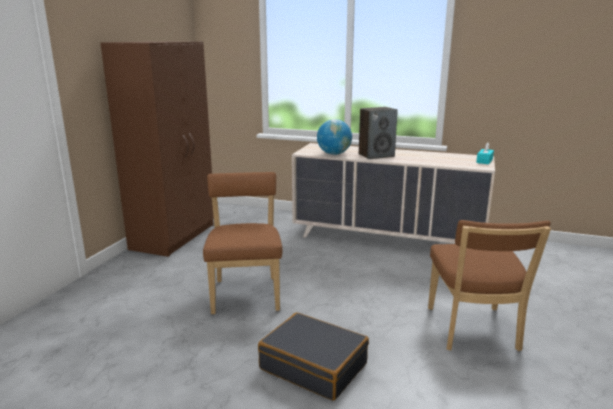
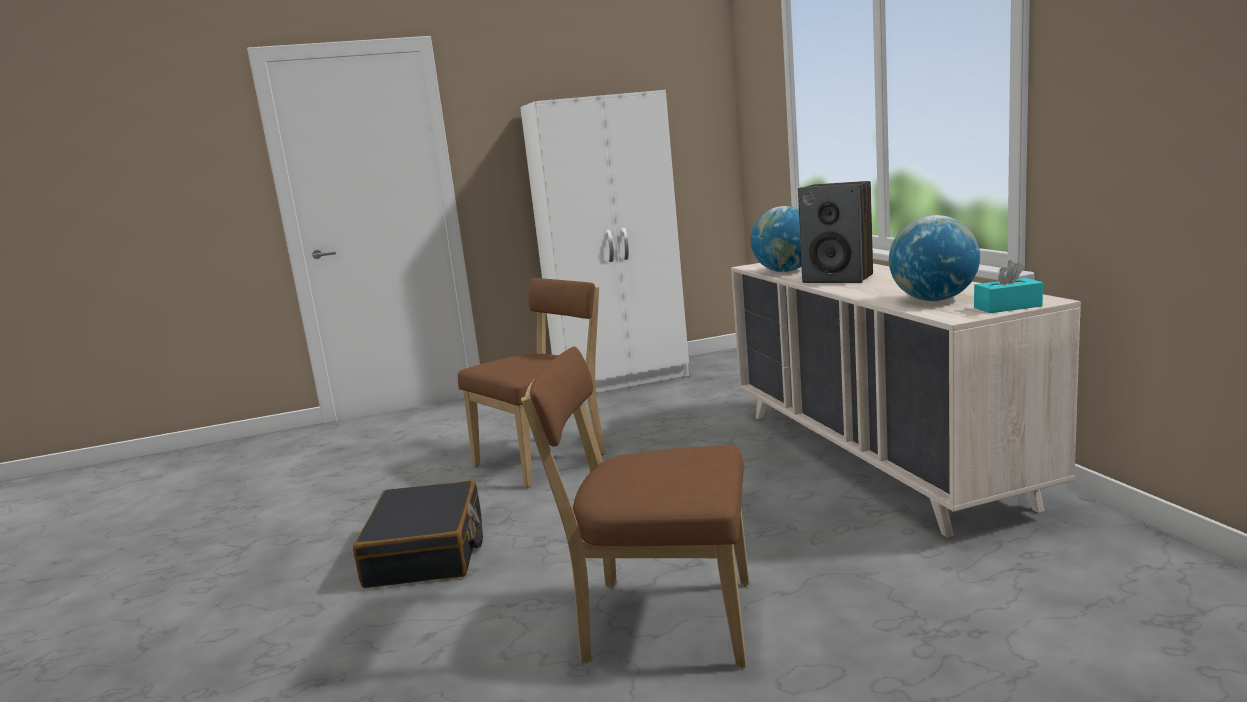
camera: 55 degrees right, 5 degrees down
(175, 236) = (623, 379): brown wardrobe -> white wardrobe
(451, 161) = (933, 300): none -> globe
(473, 331) = (659, 621): brown chair -> brown chair turned 45 degrees clockwise

